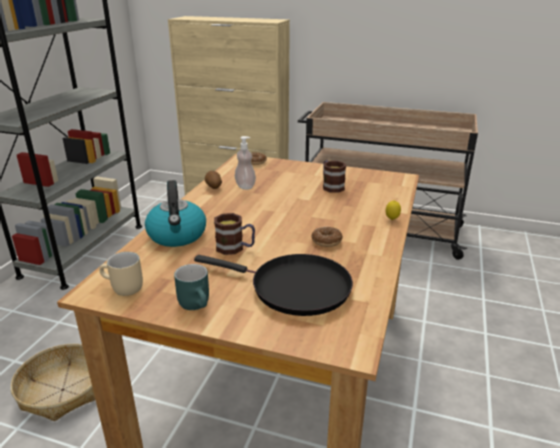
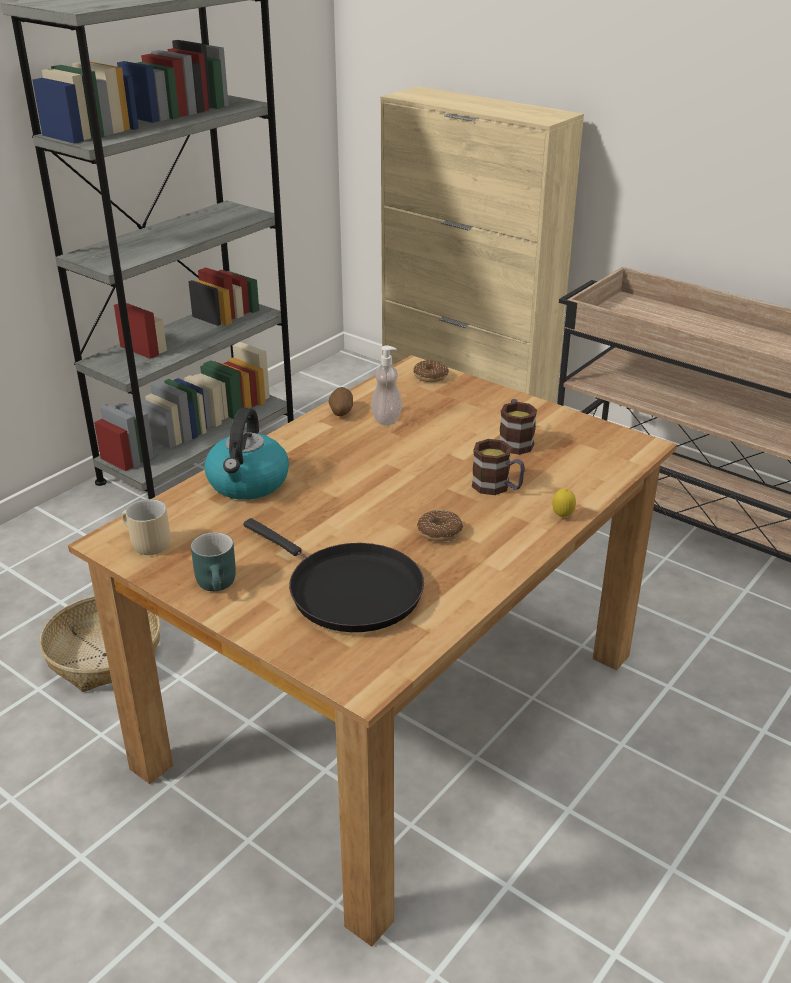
camera: 20 degrees right, 5 degrees up
(235, 248) = (310, 517): mug -> mug (497, 487)

